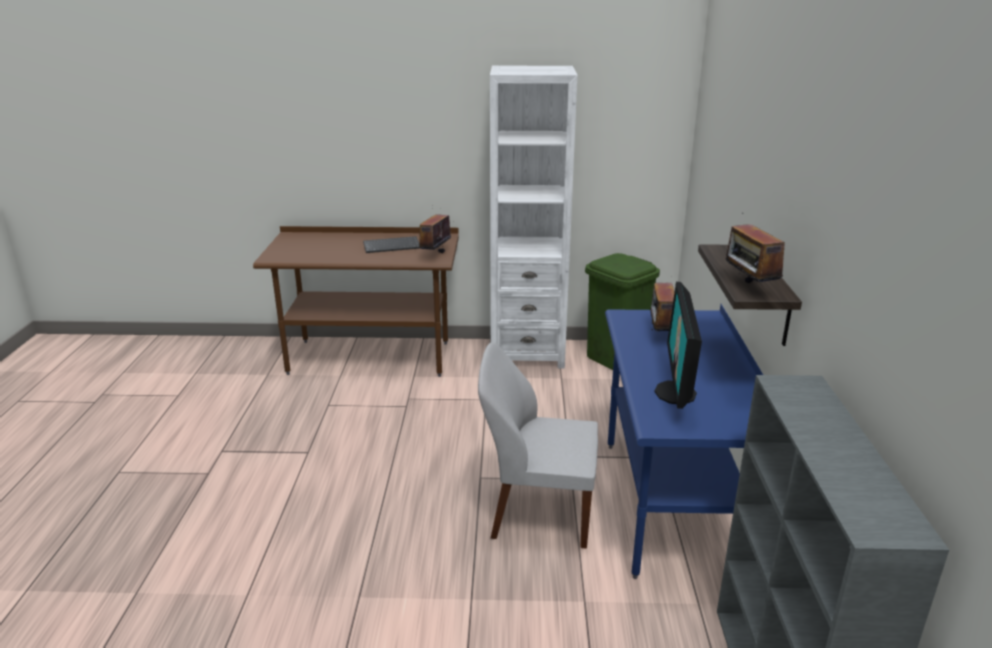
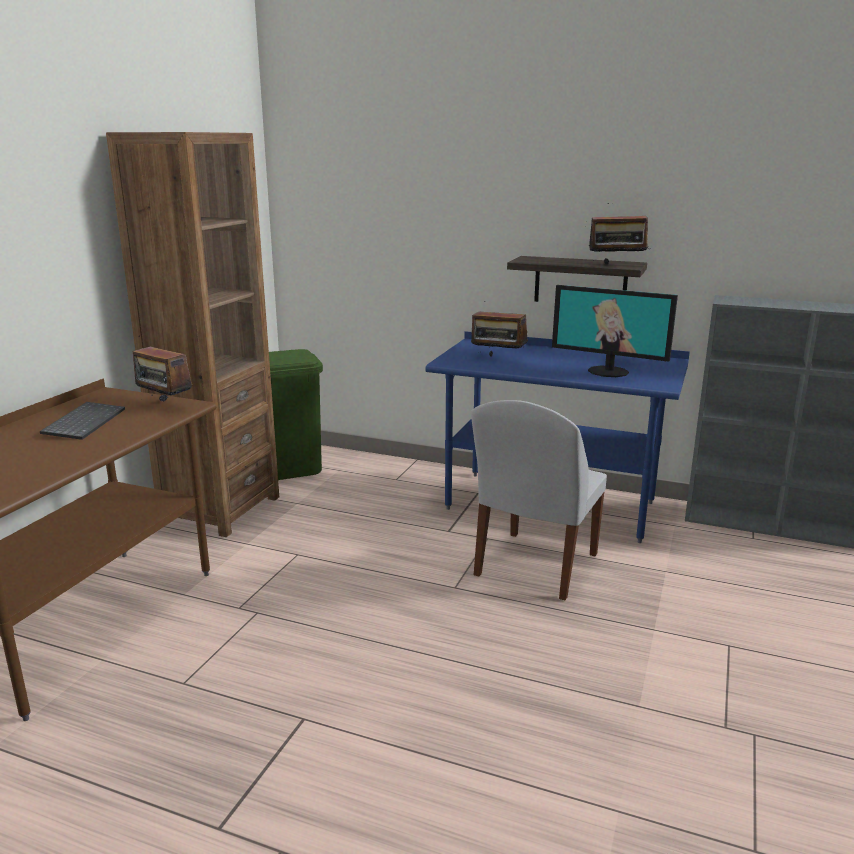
camera: 70 degrees left, 5 degrees down
(527, 353) = (220, 509): white bookcase -> brown bookcase

